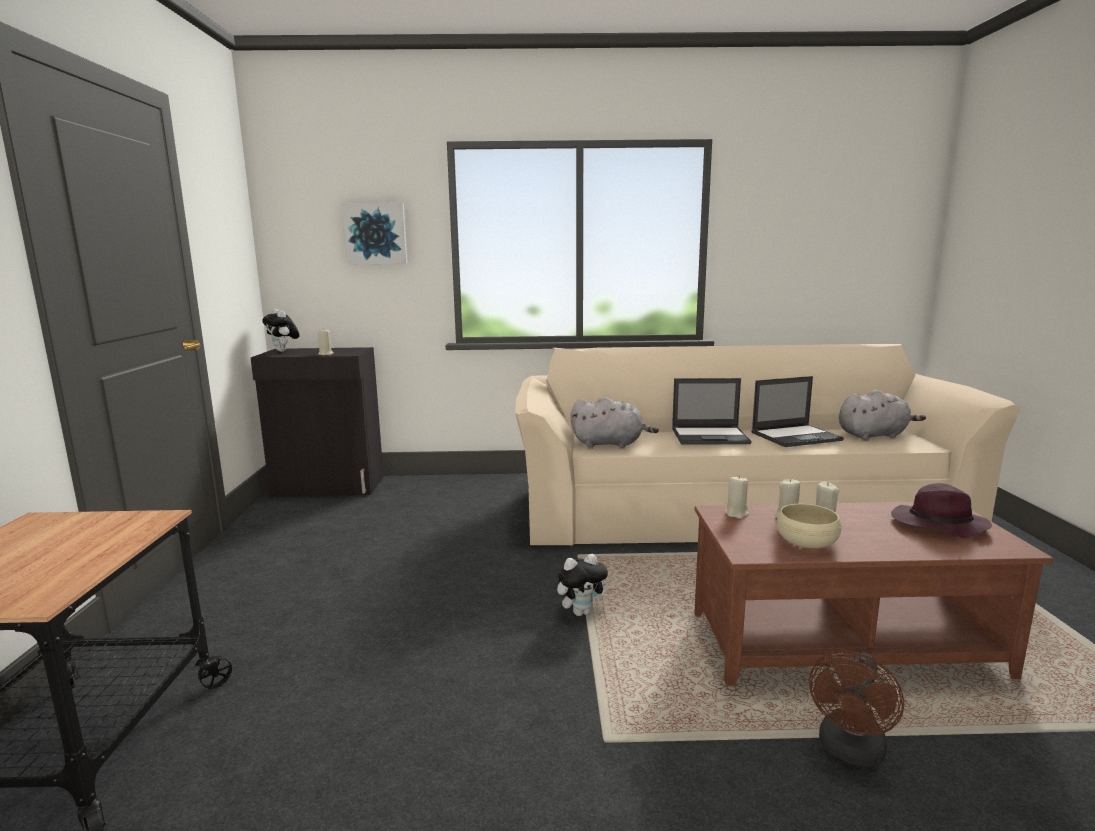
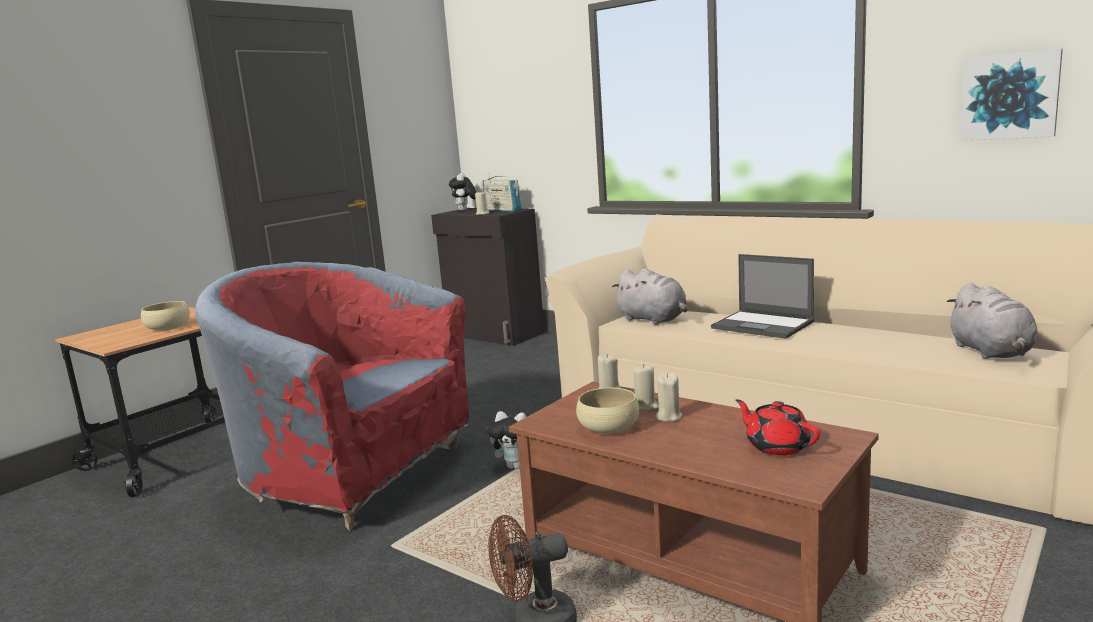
camera: 40 degrees right, 0 degrees up
(78, 548) = (167, 327): none -> beige bowl
(337, 349) = (502, 210): none -> radio
(376, 234) = (535, 101): picture -> picture (1010, 96)
(421, 682) = (353, 475): none -> red armchair
(796, 436) = (866, 338): laptop -> none
(874, 435) = (992, 352): grey plush toy -> grey plush toy turned 60 degrees clockwise
(937, 525) = (776, 446): purple hat -> red teapot

